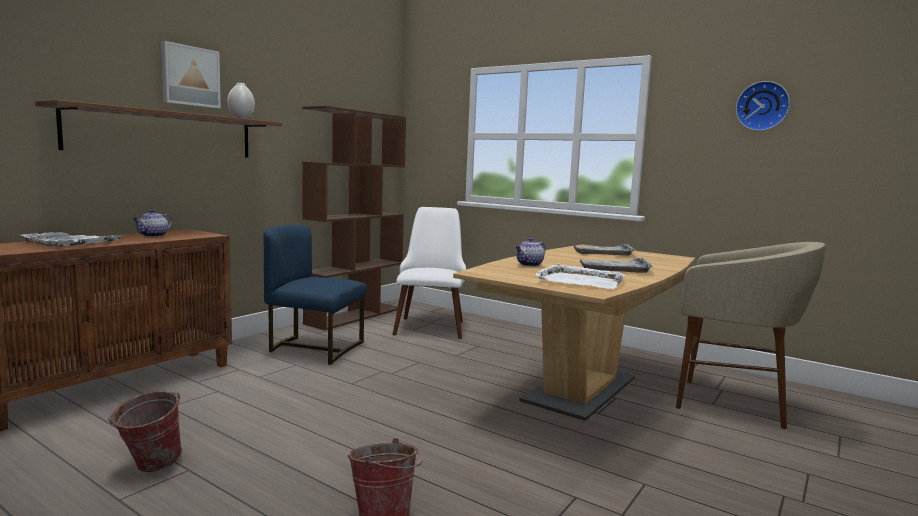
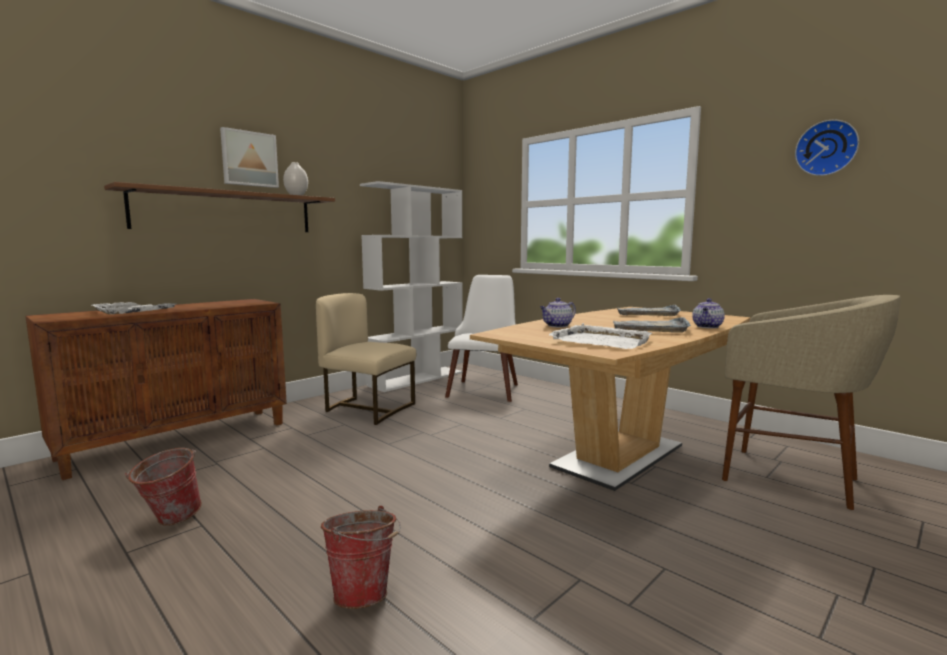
camera: 10 degrees right, 0 degrees up
(153, 236) = (212, 304): teapot -> teapot (707, 327)
(314, 348) = (367, 409): blue chair -> beige chair
(355, 316) = (417, 379): brown bookcase -> white bookcase

